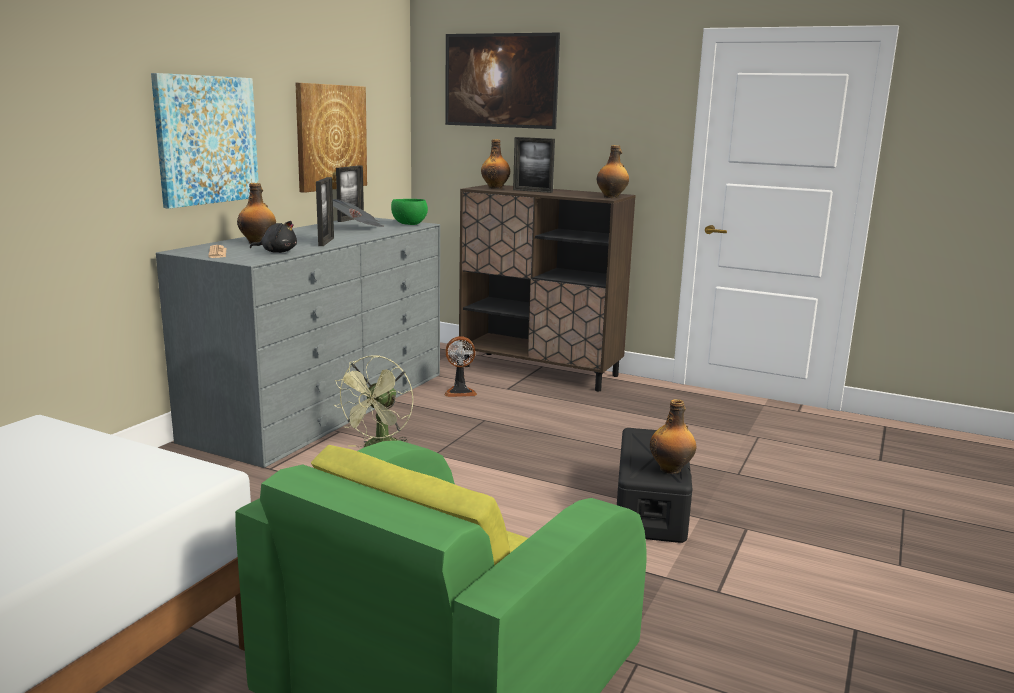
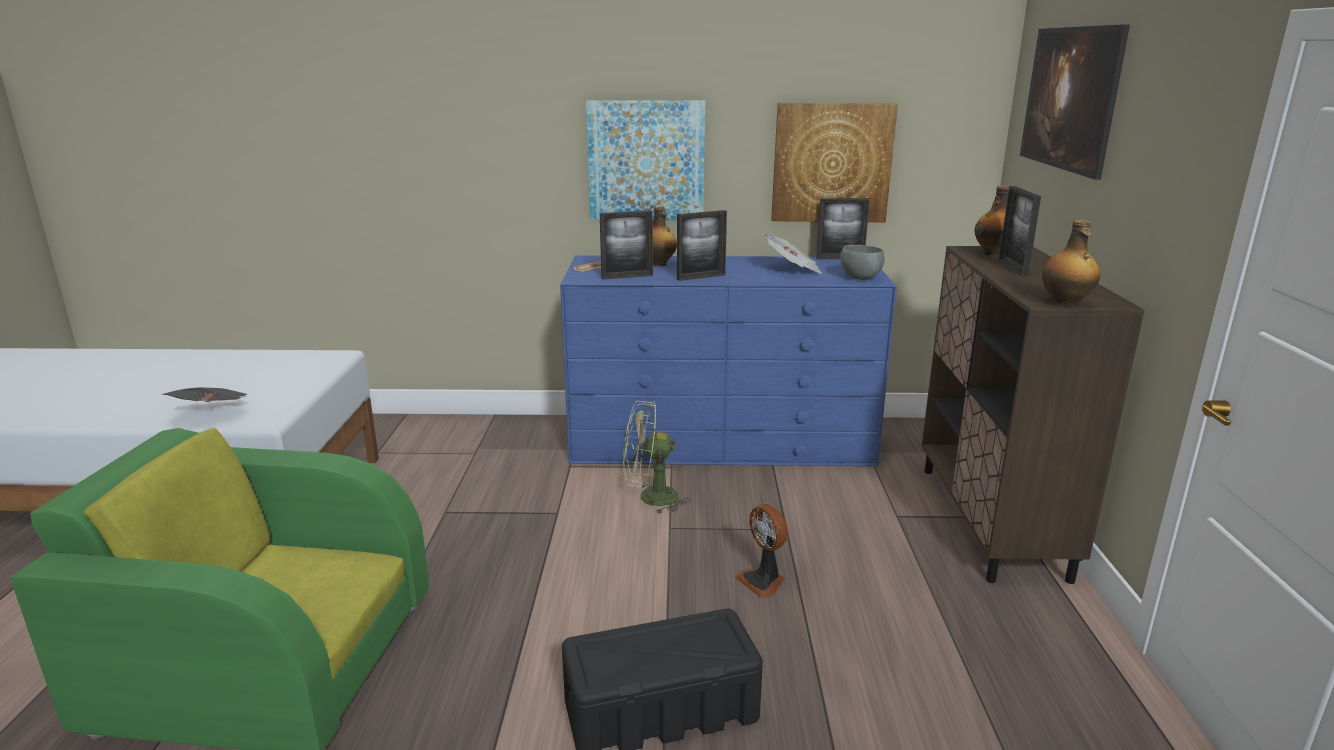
camera: 65 degrees right, 5 degrees up
(117, 504) = (213, 414): none -> newspaper
(277, 252) = (627, 276): black plush toy -> picture frame
(323, 405) = (720, 440): grey dresser -> blue dresser
(409, 224) = (860, 278): green bowl -> grey bowl
(460, 392) = (845, 492): fan -> fan (763, 581)
(671, 469) = (621, 670): bottle -> none

